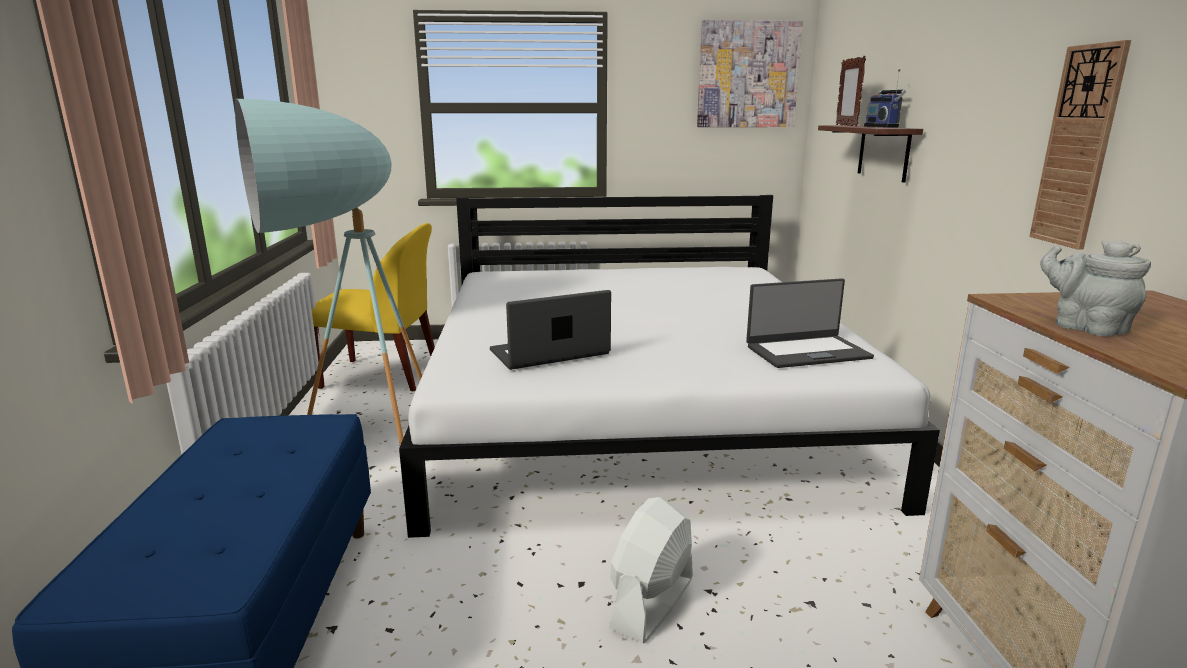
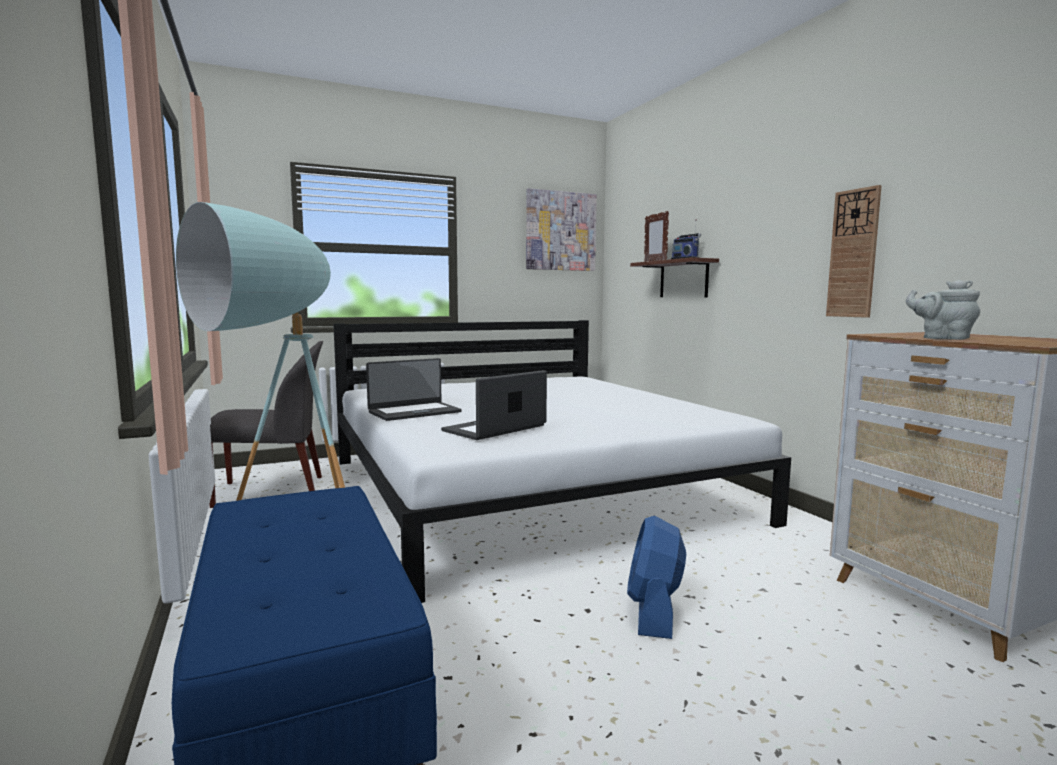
camera: 20 degrees left, 10 degrees down
(384, 376) = (273, 491): yellow chair -> grey chair
(652, 603) = (654, 612): white fan -> blue fan
(807, 352) = (684, 414): laptop -> laptop (414, 412)

